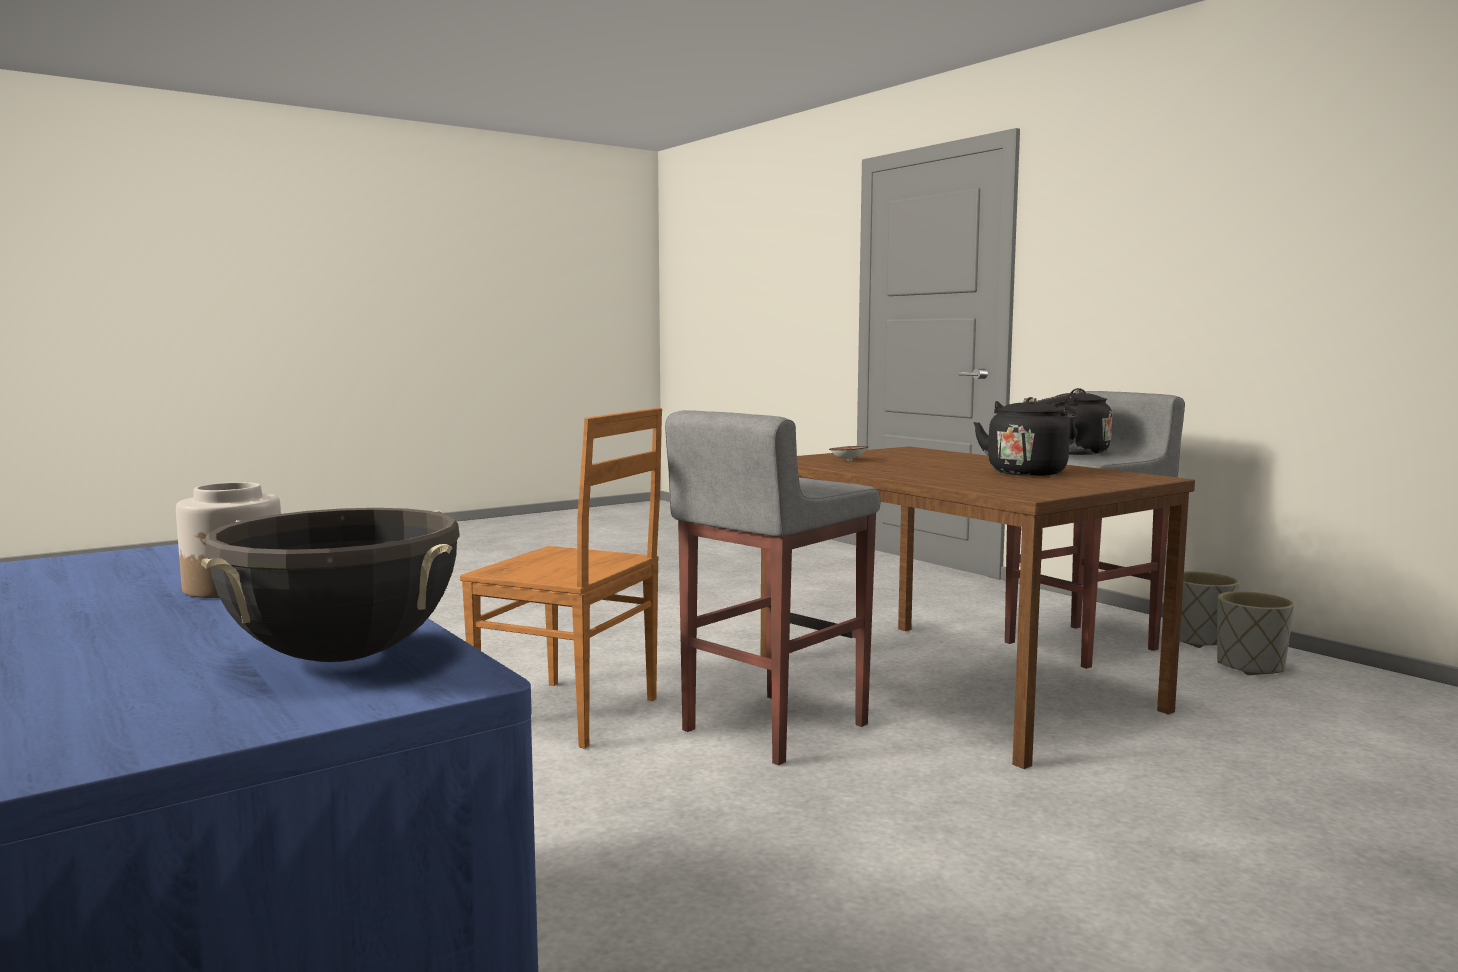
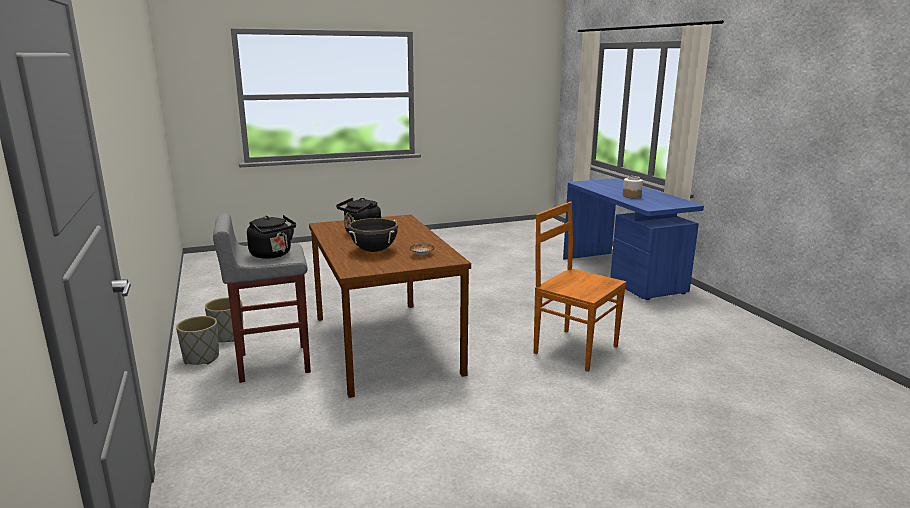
camera: 165 degrees left, 10 degrees up
(344, 656) = (595, 185): black cooking pot -> black cooking pot (374, 250)
(771, 727) = (487, 331): grey stool -> none

